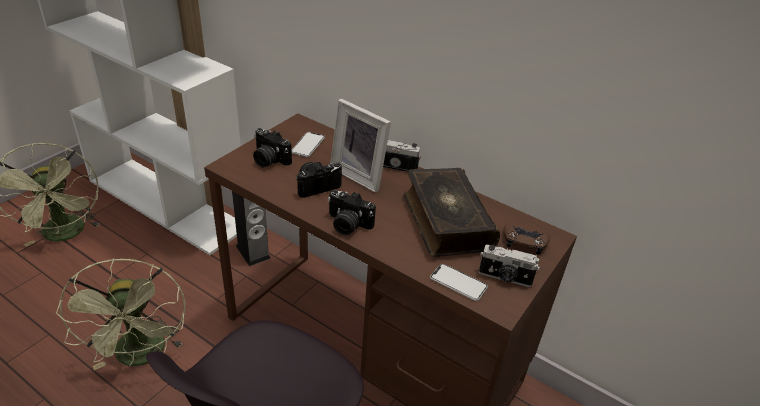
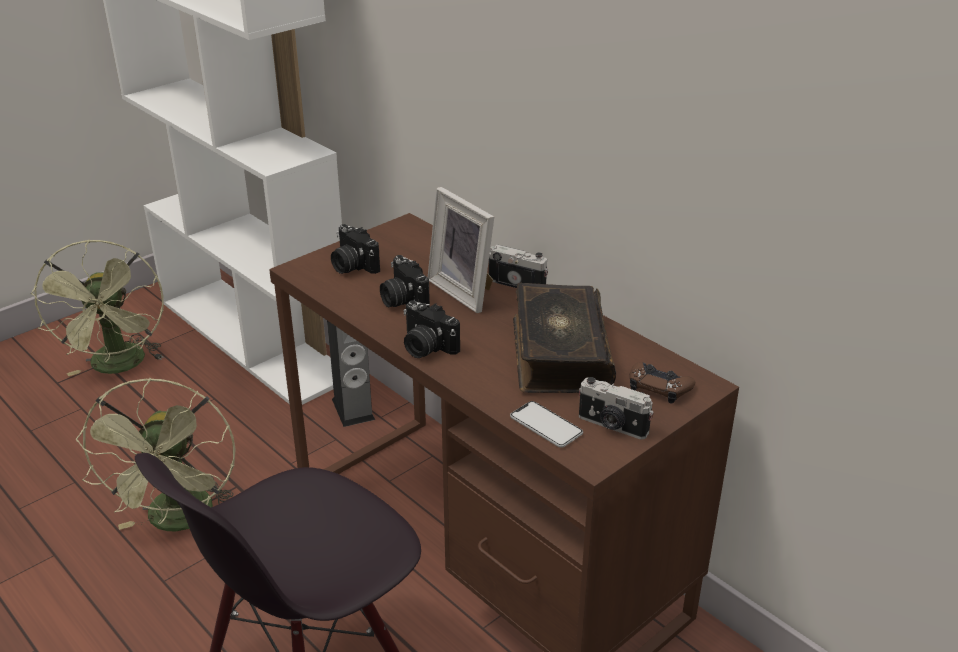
camera: 15 degrees right, 5 degrees down
(308, 145) = (408, 251): phone -> none
(316, 186) = (402, 300): camera -> camera turned 105 degrees counterclockwise

